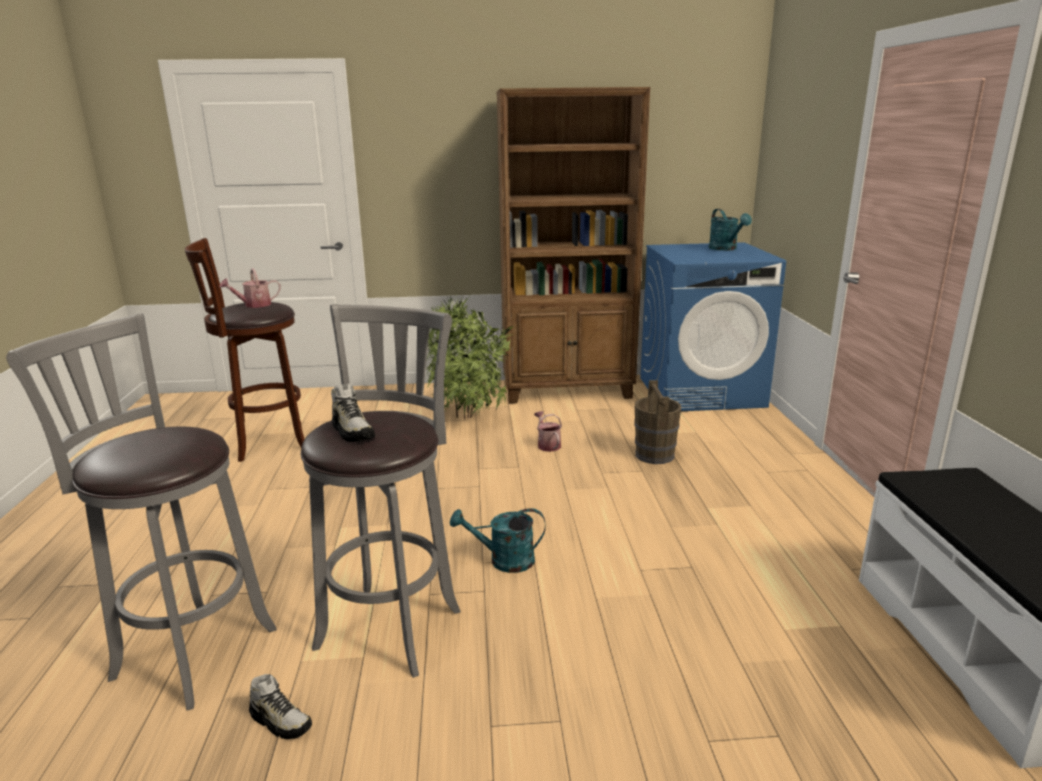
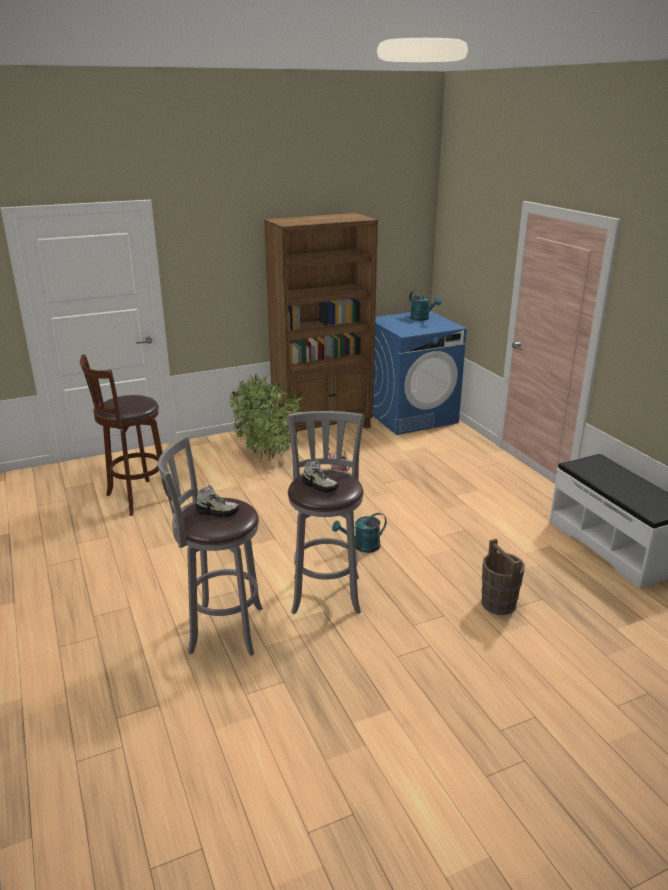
camera: 20 degrees left, 5 degrees up
(253, 305) = (127, 400): watering can -> none
(281, 721) = (307, 648): shoe -> shoe (217, 512)
(654, 455) = (408, 466): brown bucket -> brown bucket (498, 603)

